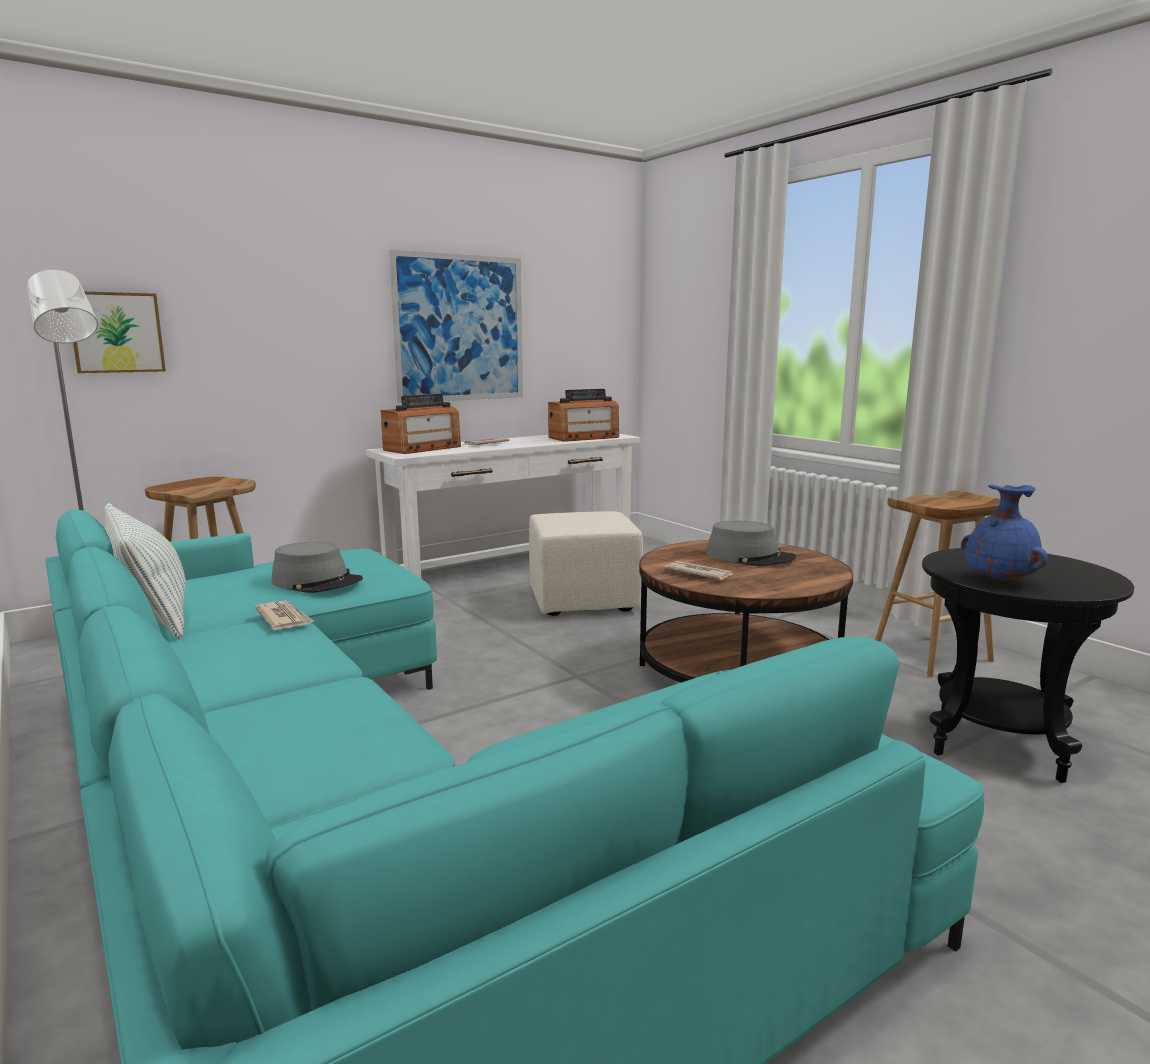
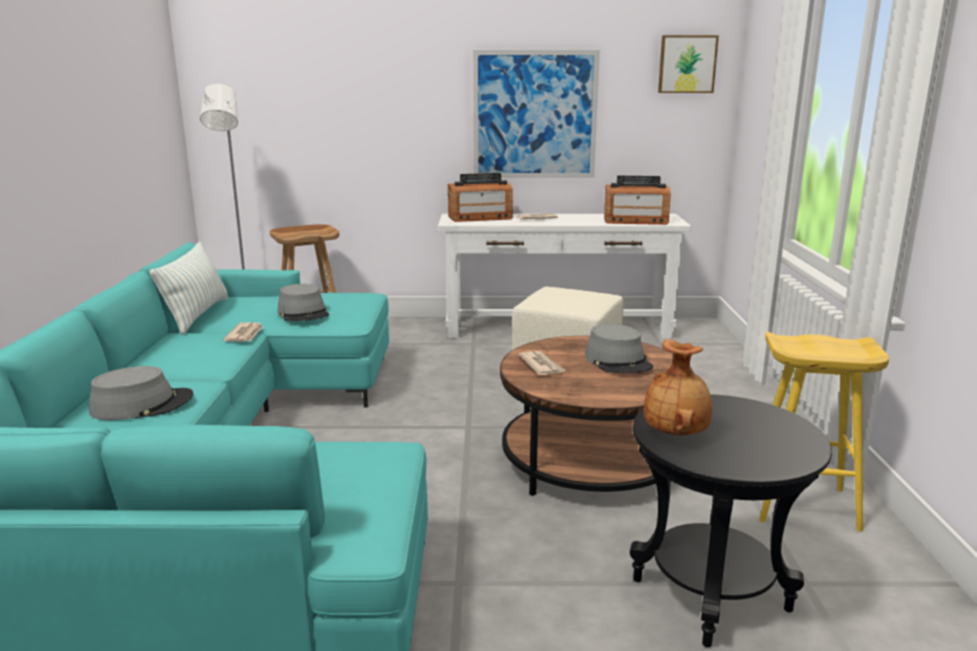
camera: 35 degrees right, 5 degrees up
(116, 332) = (273, 119): picture -> picture (687, 64)
(316, 730) = (142, 405): none -> grey hat
(931, 656) = (801, 505): brown stool -> yellow stool
(999, 580) = (676, 434): blue vase -> brown vase

